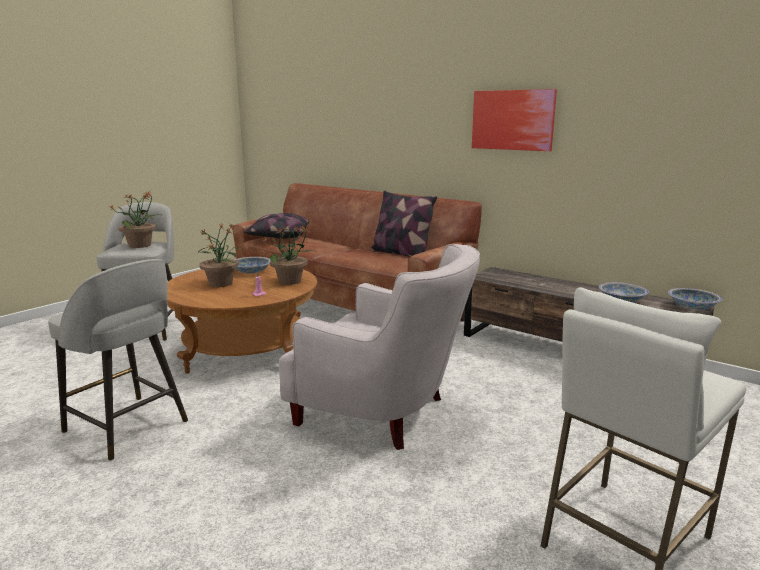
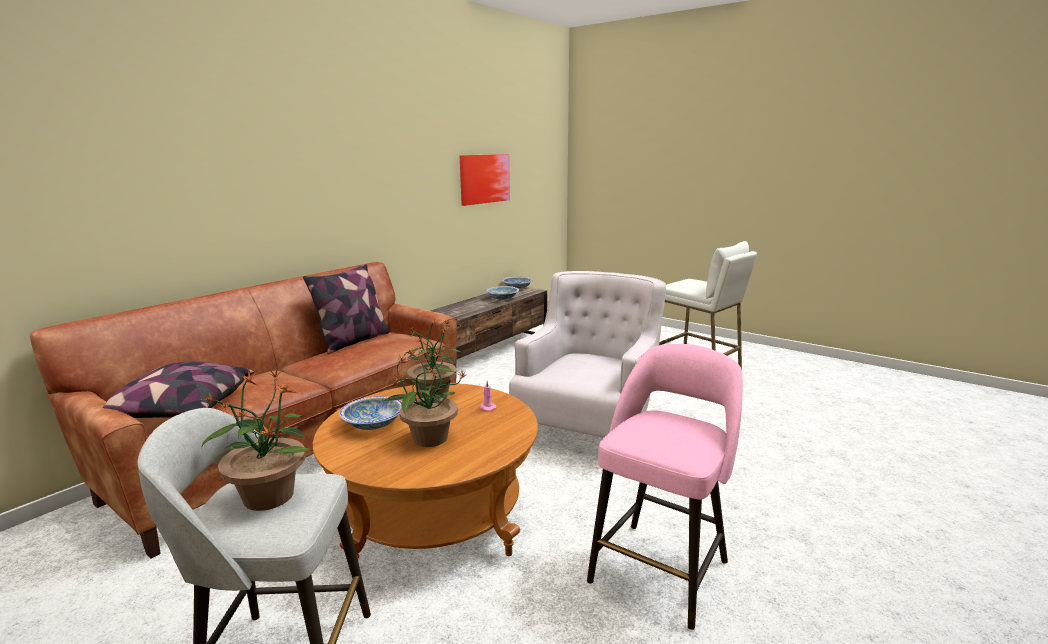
camera: 90 degrees left, 0 degrees up
(128, 427) = (661, 569): grey stool -> pink stool
(512, 120) = (388, 175): picture -> picture (484, 178)

